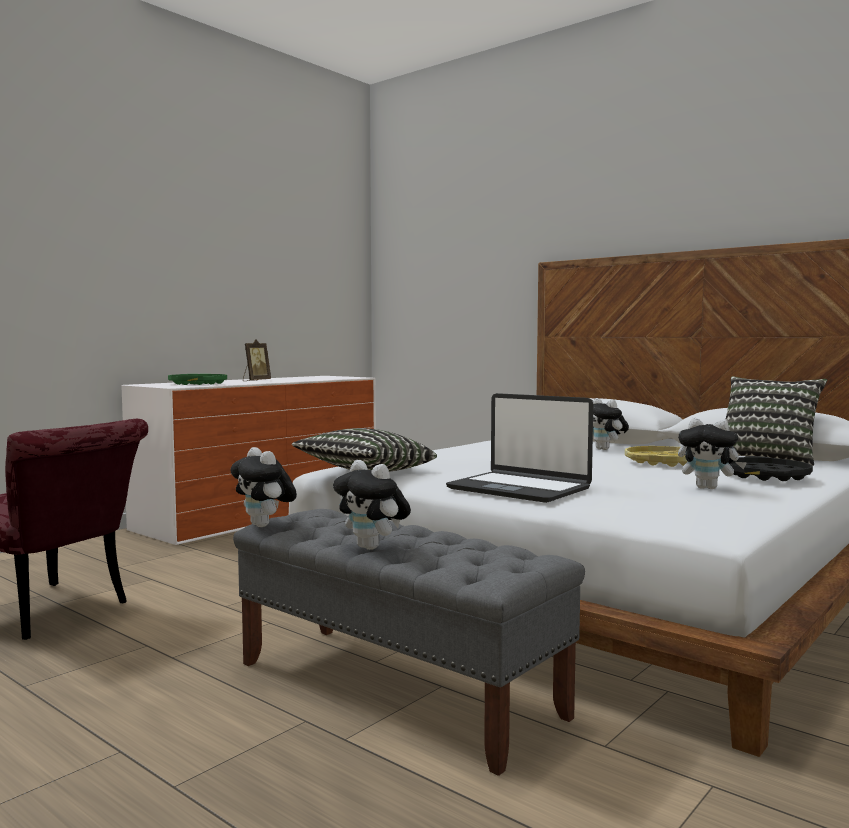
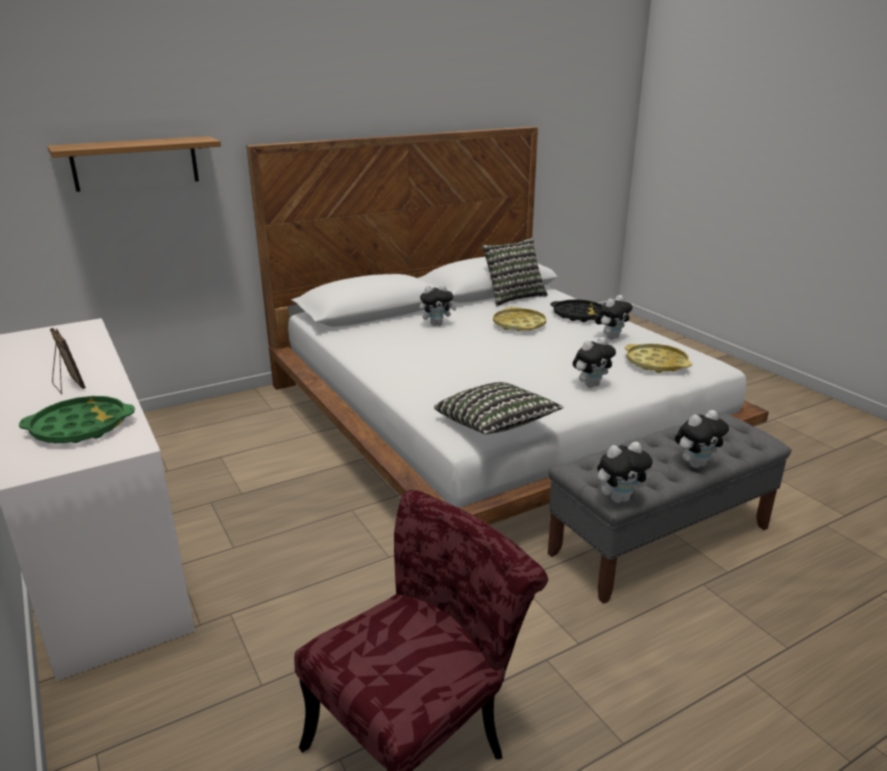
camera: 70 degrees left, 20 degrees up
(467, 278) = (135, 163): none -> shelf
(519, 489) = (591, 385): laptop -> plush toy
(649, 504) = (656, 363): none -> yellow tray

